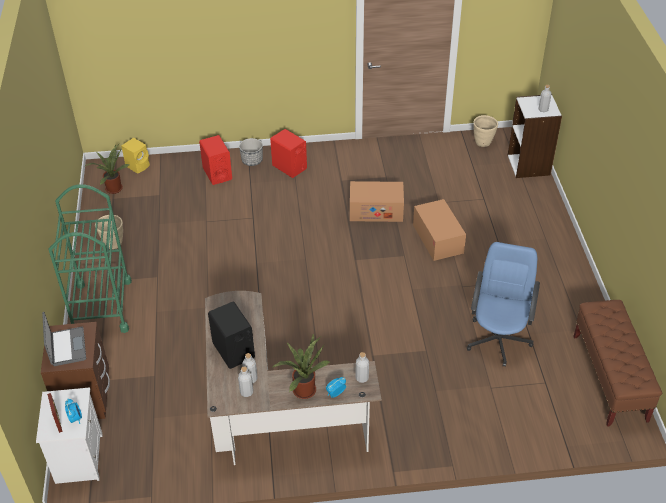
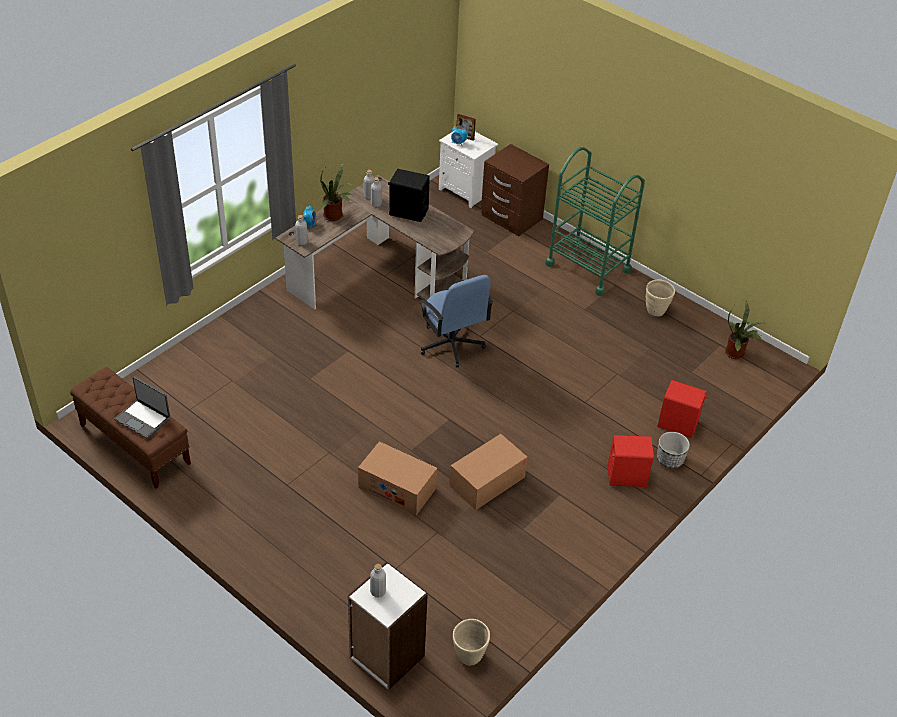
camera: 135 degrees right, 0 degrees up
(66, 347) = (517, 161): laptop -> laptop (143, 419)
(138, 166) = (754, 386): yellow speaker -> none
(498, 339) = (256, 423): blue office chair -> blue office chair (451, 345)

